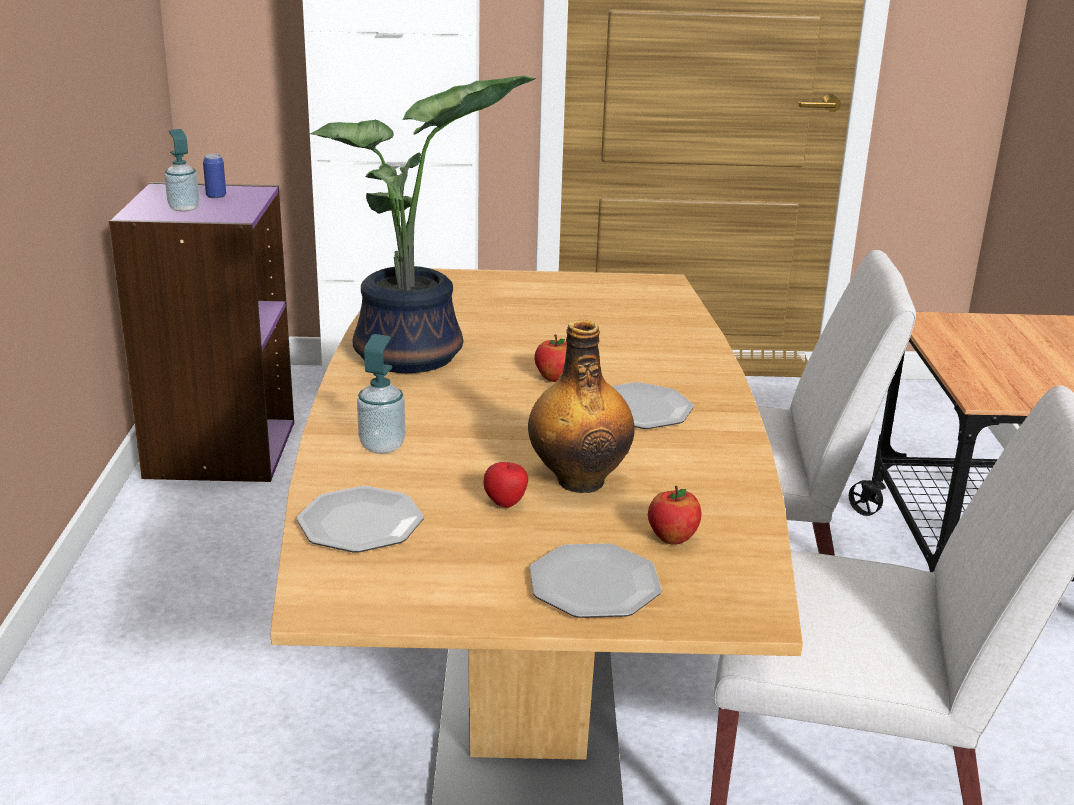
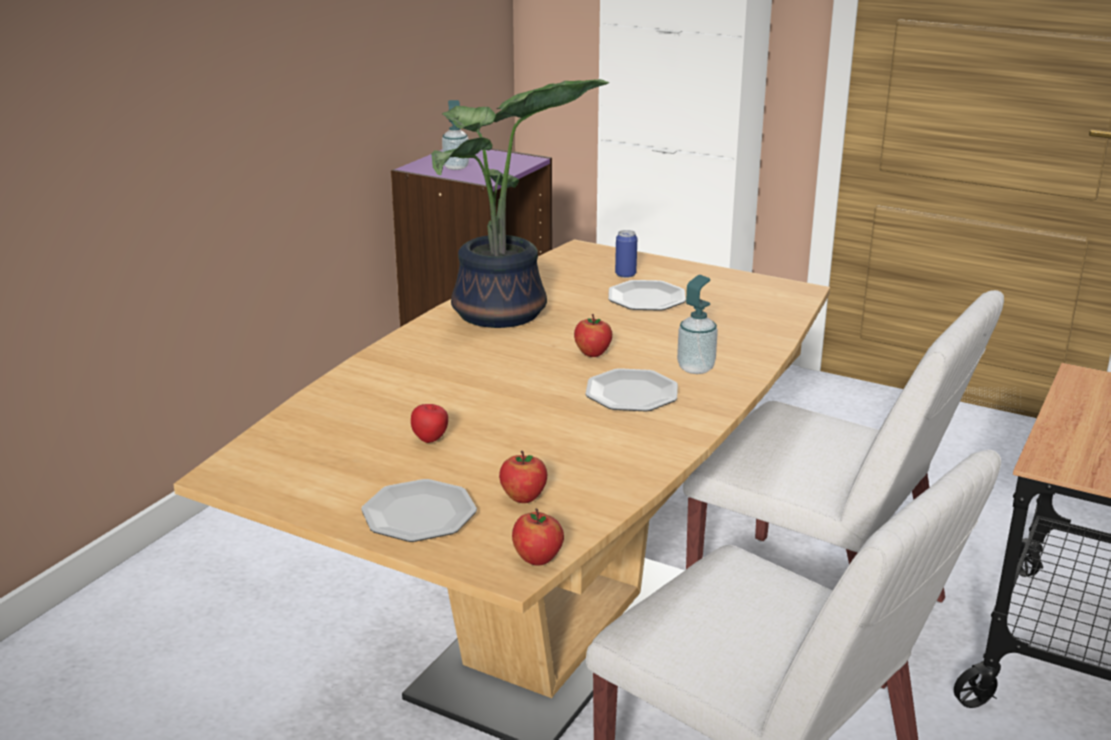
camera: 30 degrees right, 0 degrees up
(216, 196) = (491, 160): can -> can (625, 274)
(360, 523) = (313, 428): plate -> plate (646, 298)
(382, 446) = (395, 377): soap dispenser -> soap dispenser (696, 368)
(579, 480) = (509, 436): bottle -> none
(763, 595) = (538, 559): none -> apple

